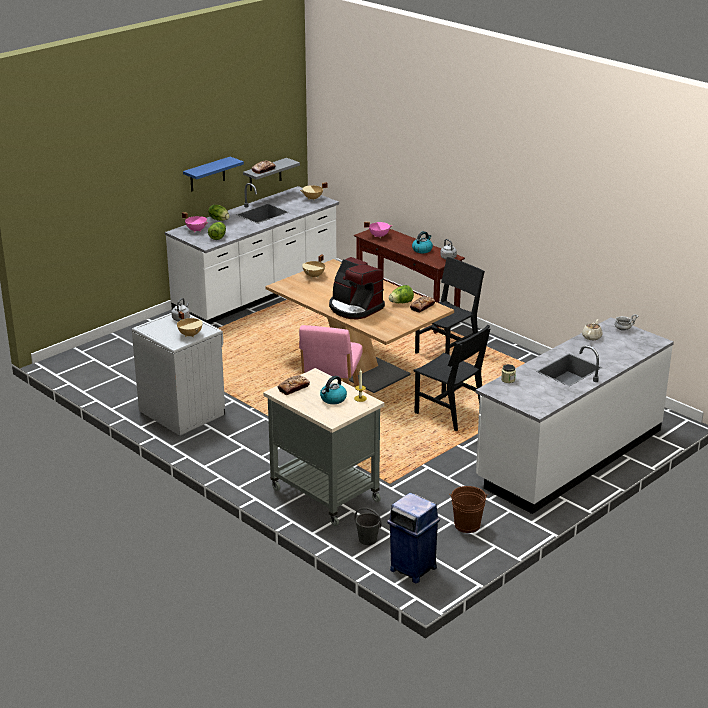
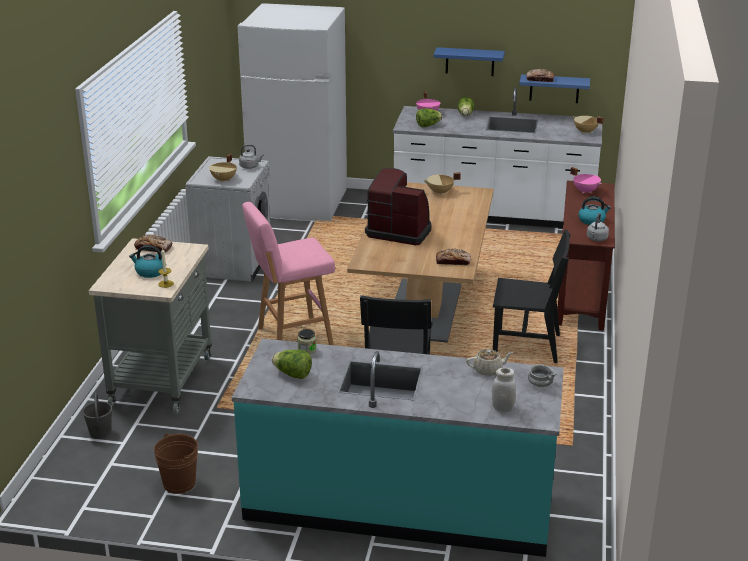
camera: 55 degrees right, 0 degrees up
(118, 353) = (299, 202): none -> white fridge
(265, 175) = (554, 89): grey shelf -> blue shelf
(355, 308) = (399, 231): coffee machine -> coffee machine turned 105 degrees clockwise
(401, 303) = (445, 248): lettuce -> lettuce (293, 374)
(412, 568) = (67, 478): blue trash can -> none
(569, 455) = (399, 504): white counter -> turquoise counter
(636, 347) = (502, 408): none -> white jar

